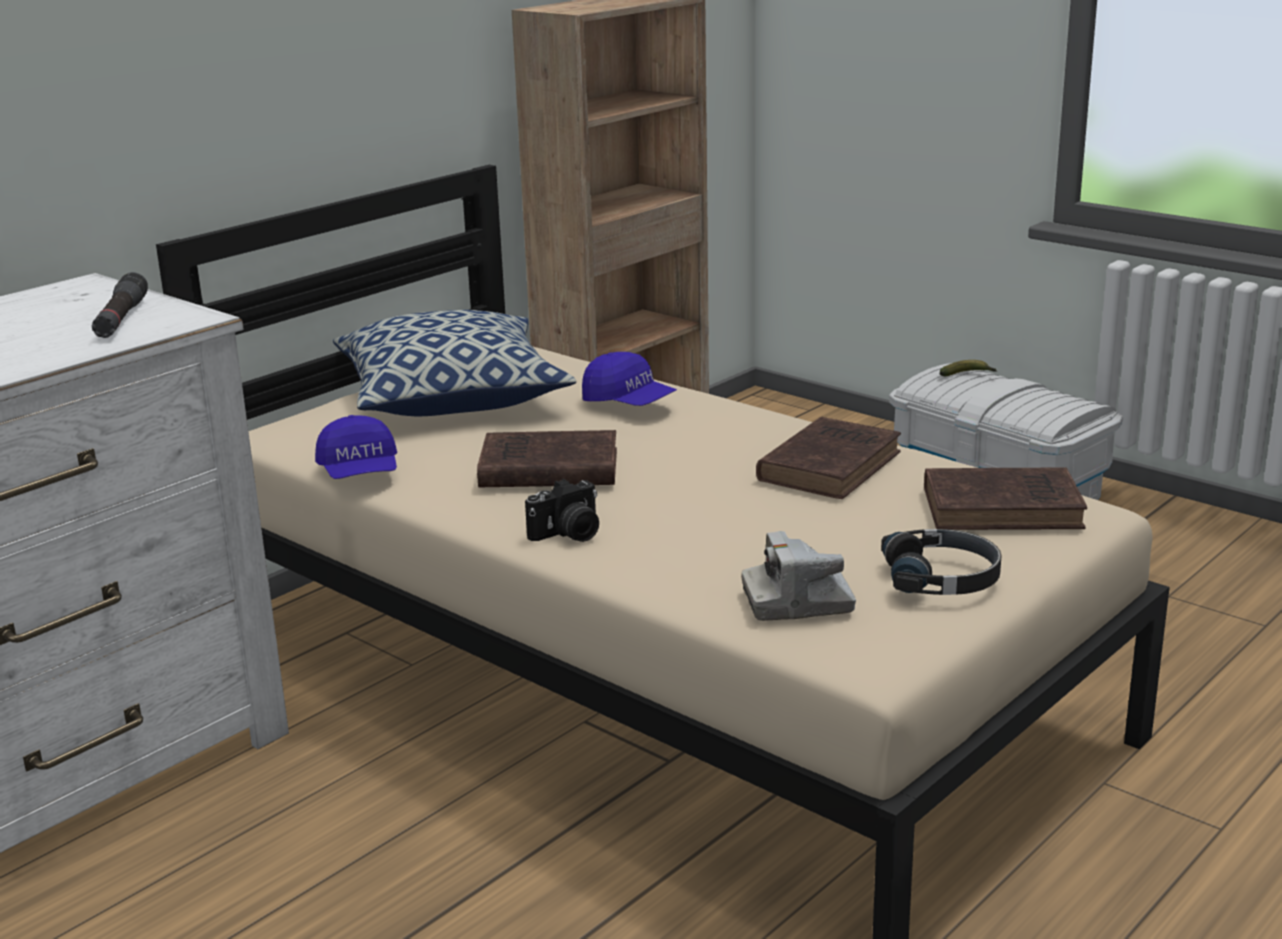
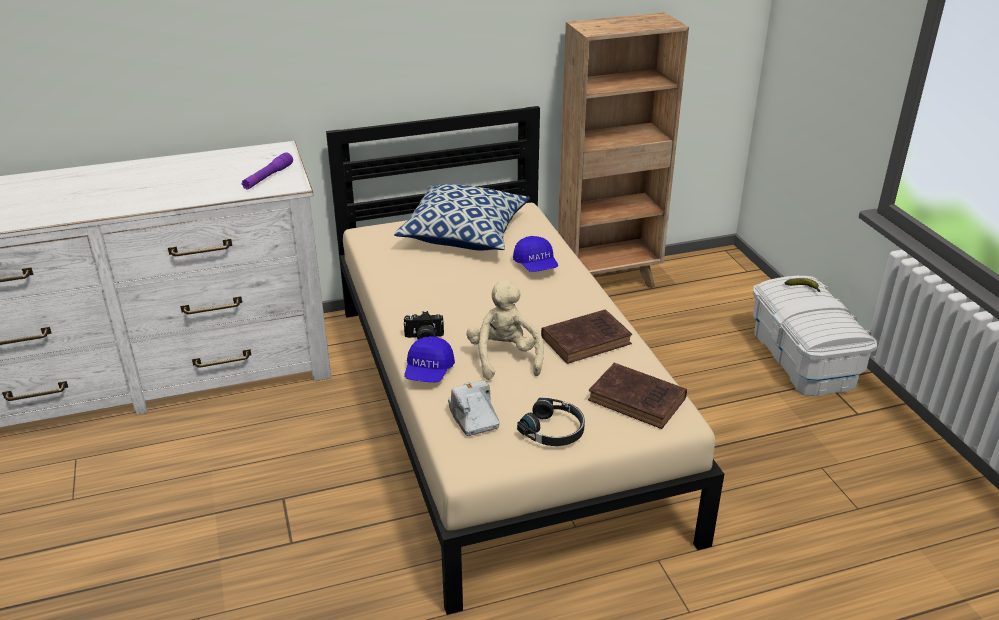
camera: 30 degrees right, 10 degrees up
(121, 319) = (268, 177): black flashlight -> purple flashlight
(360, 473) = (378, 269): blue cap -> blue cap (429, 372)
(545, 469) = (454, 295): brown book -> none
(735, 520) = (504, 358): none -> beige plush toy
(797, 603) = (473, 417): camera -> camera turned 45 degrees clockwise

